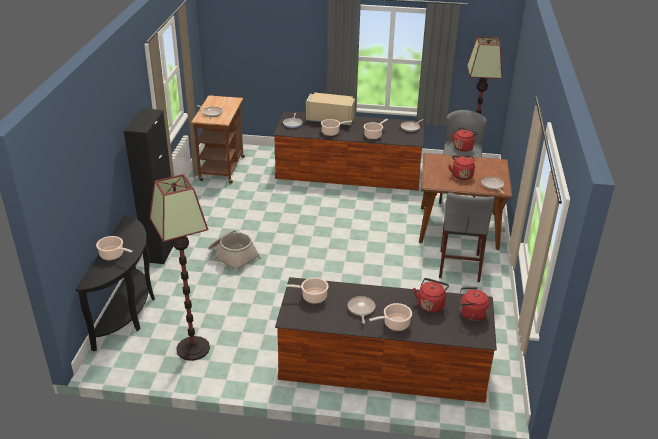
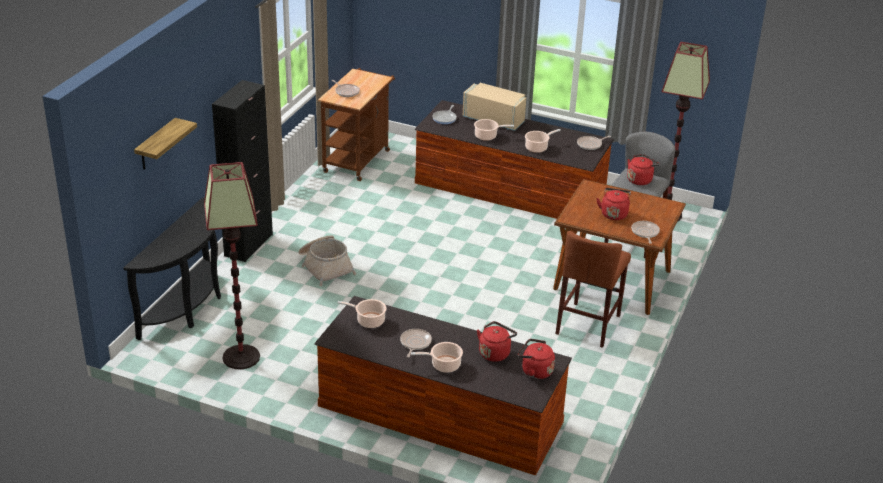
camera: 15 degrees right, 0 degrees up
(87, 173) = (156, 145): none -> shelf
(113, 255) = (173, 239): cooking pot -> none
(459, 265) = (588, 324): grey stool -> brown stool

